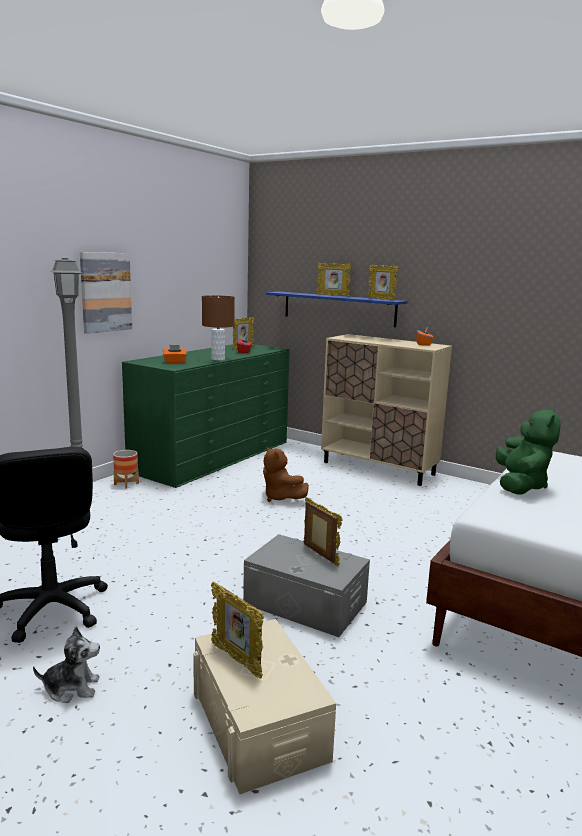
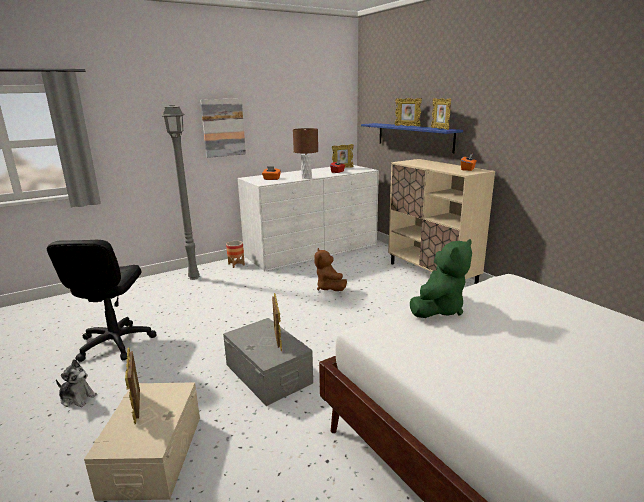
camera: 25 degrees right, 5 degrees up
(213, 456) = (312, 250): green dresser -> white dresser

